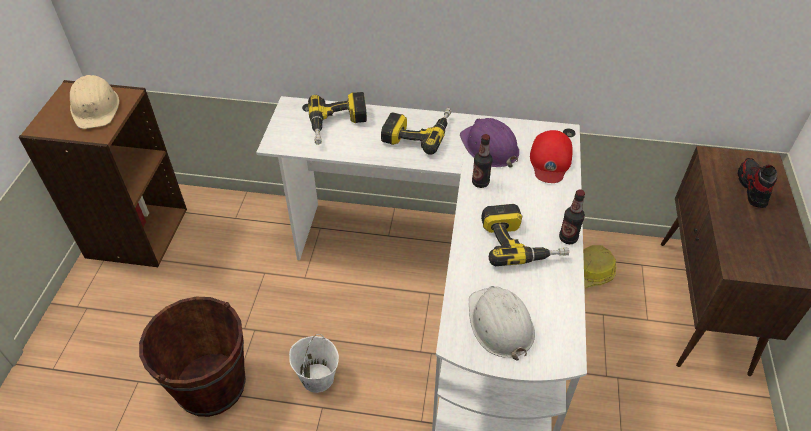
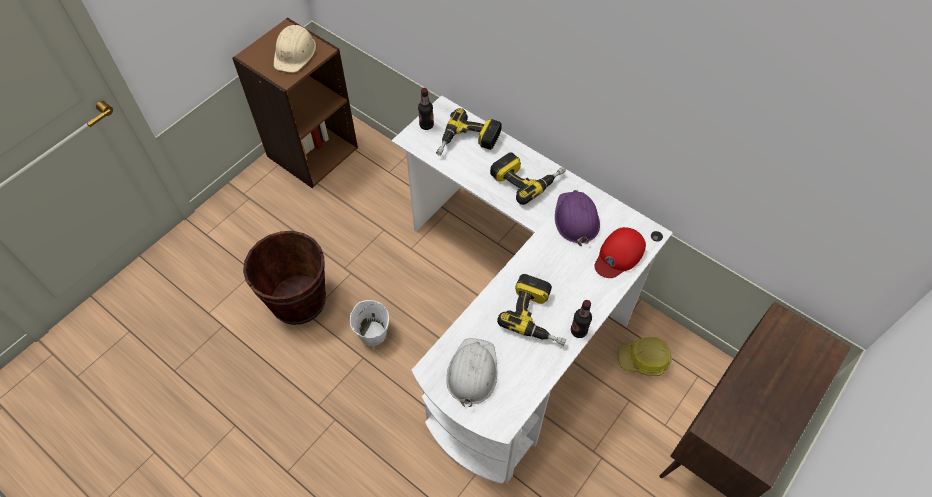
camera: 30 degrees right, 10 degrees up
(480, 183) = (544, 248): bottle -> bottle (426, 125)
(752, 187) = (791, 366): shoe -> none

